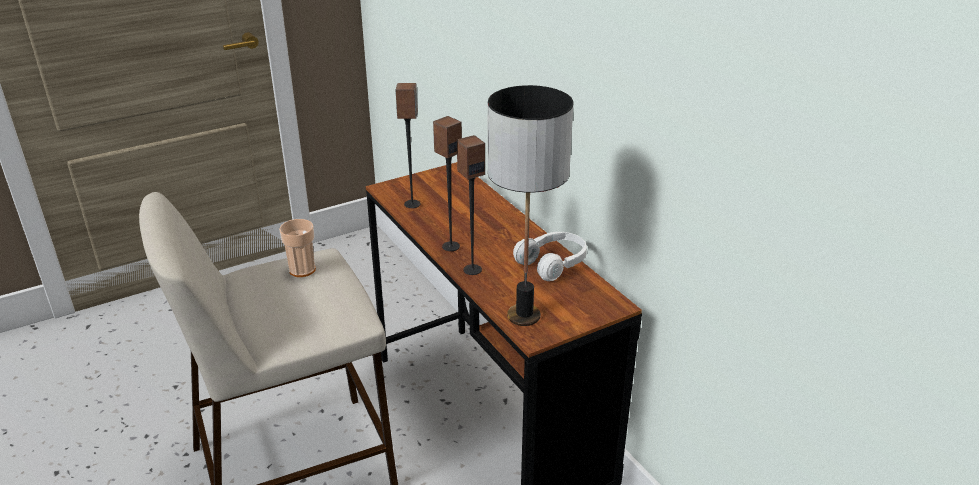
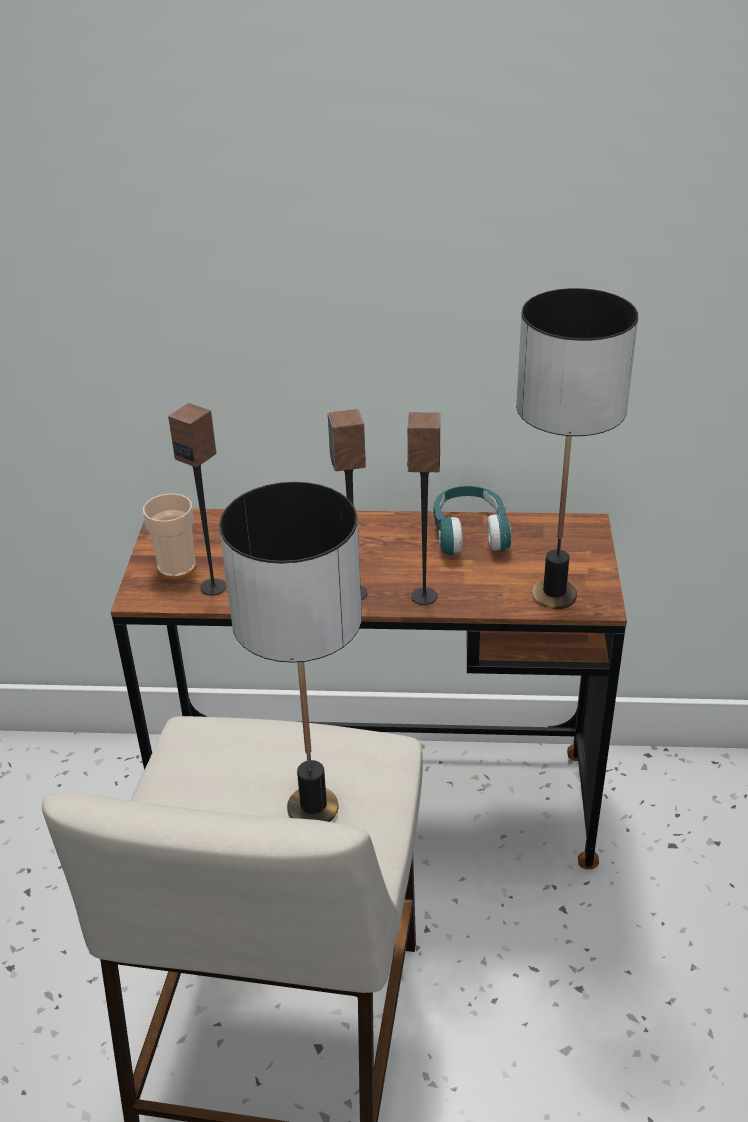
camera: 55 degrees left, 5 degrees up
(291, 311) = (312, 809): none -> table lamp
(302, 270) = (216, 764): cup -> cup (177, 567)
(553, 264) = (470, 533): white headphones -> turquoise headphones

